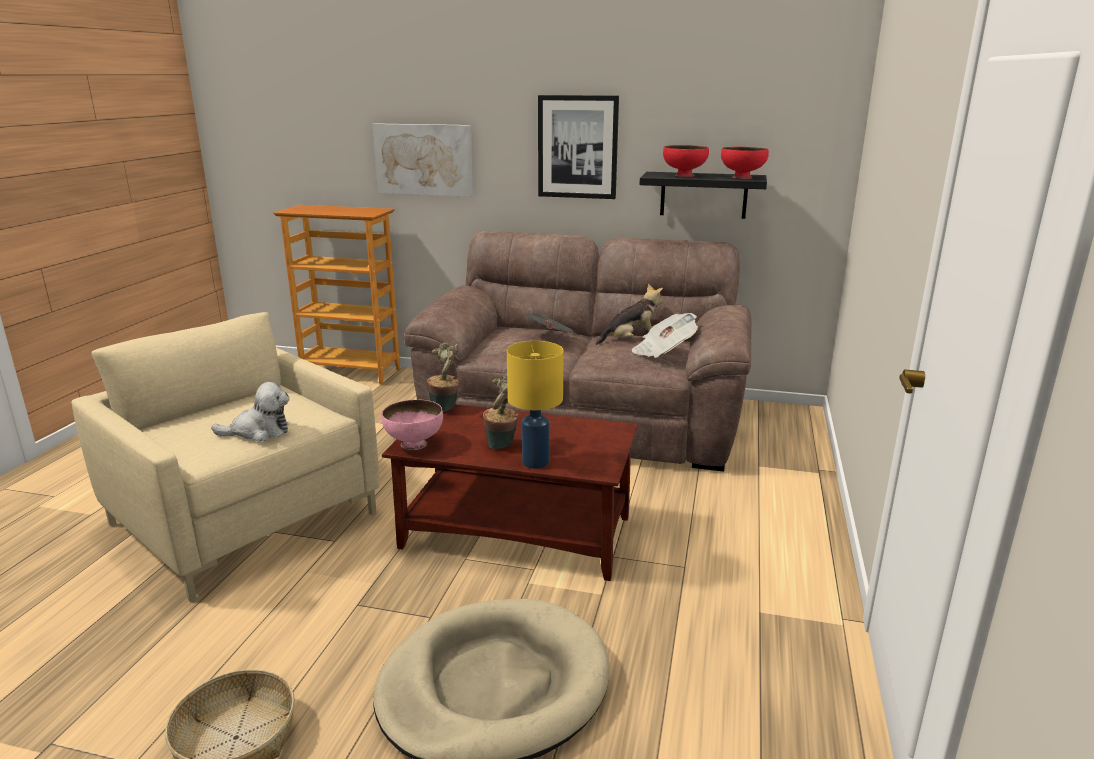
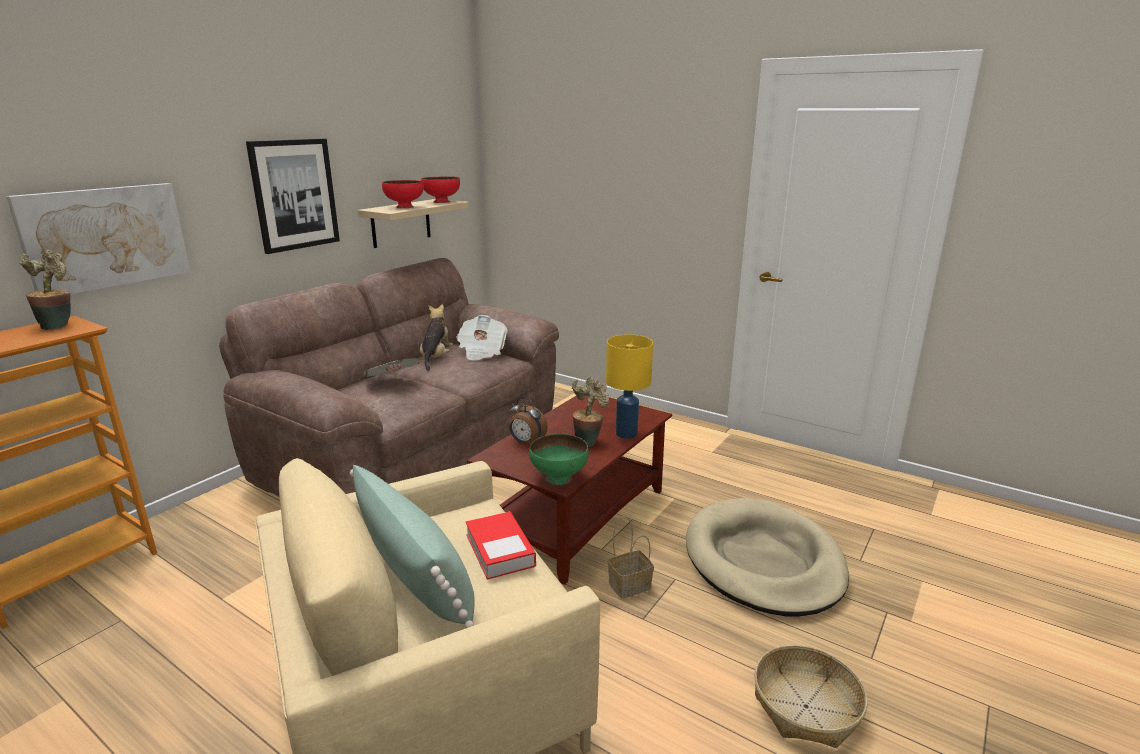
camera: 70 degrees left, 0 degrees up
(227, 412) = (415, 575): none -> green pillow
(259, 431) = (500, 550): plush toy -> book
(410, 587) = (630, 584): none -> basket
(414, 444) = (559, 478): pink bowl -> green bowl
(446, 408) = (491, 455): potted plant -> potted plant (59, 325)
(479, 418) = (526, 443): none -> alarm clock
(703, 195) = (401, 223): black shelf -> beige shelf

